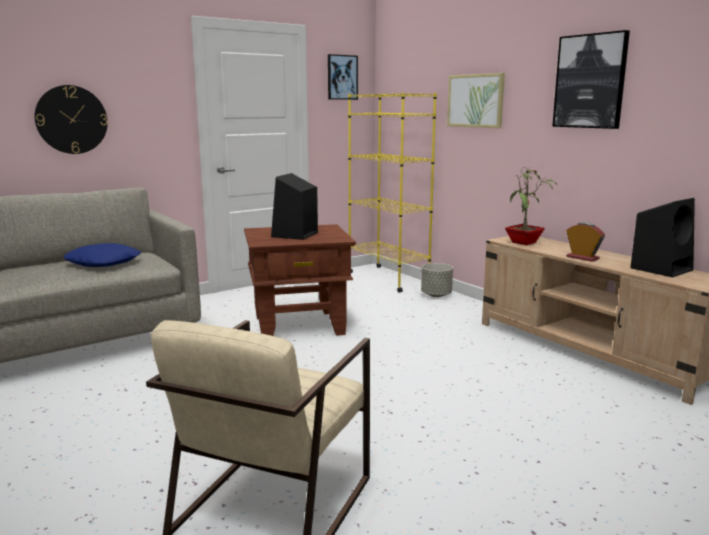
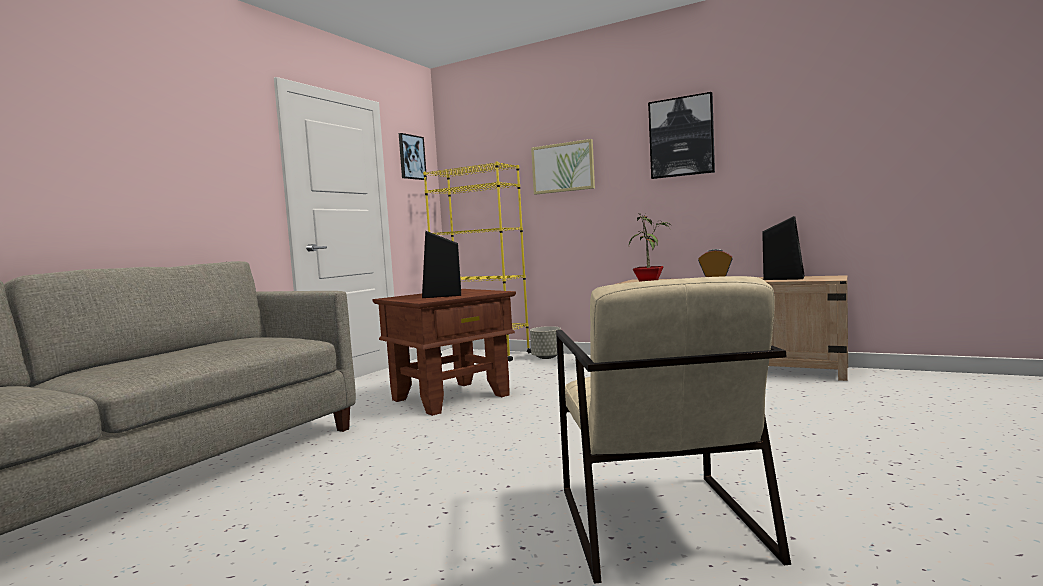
camera: 25 degrees left, 10 degrees down
(71, 119) = (146, 181): wall clock -> none
(104, 263) = (232, 344): blue pillow -> none

